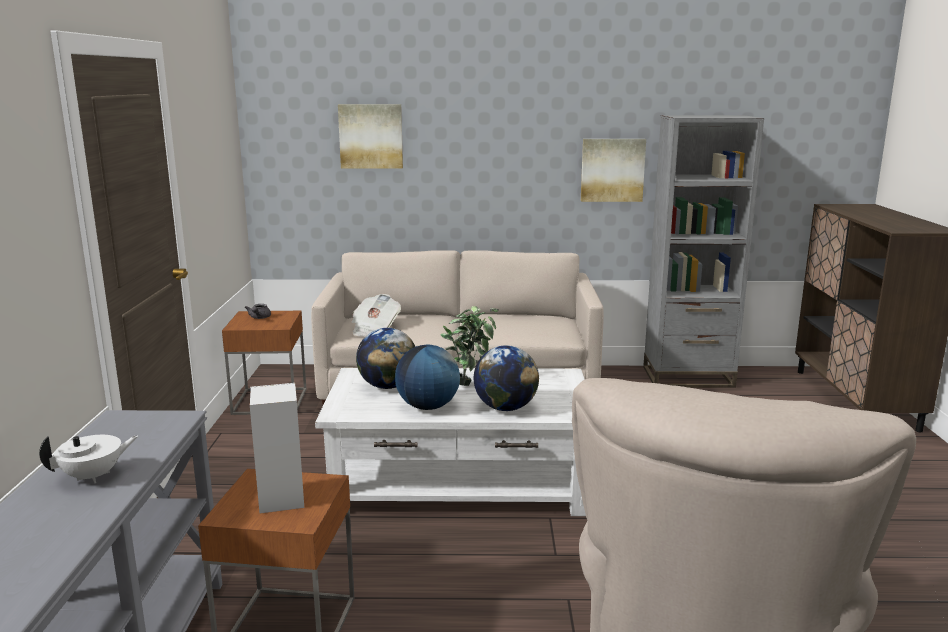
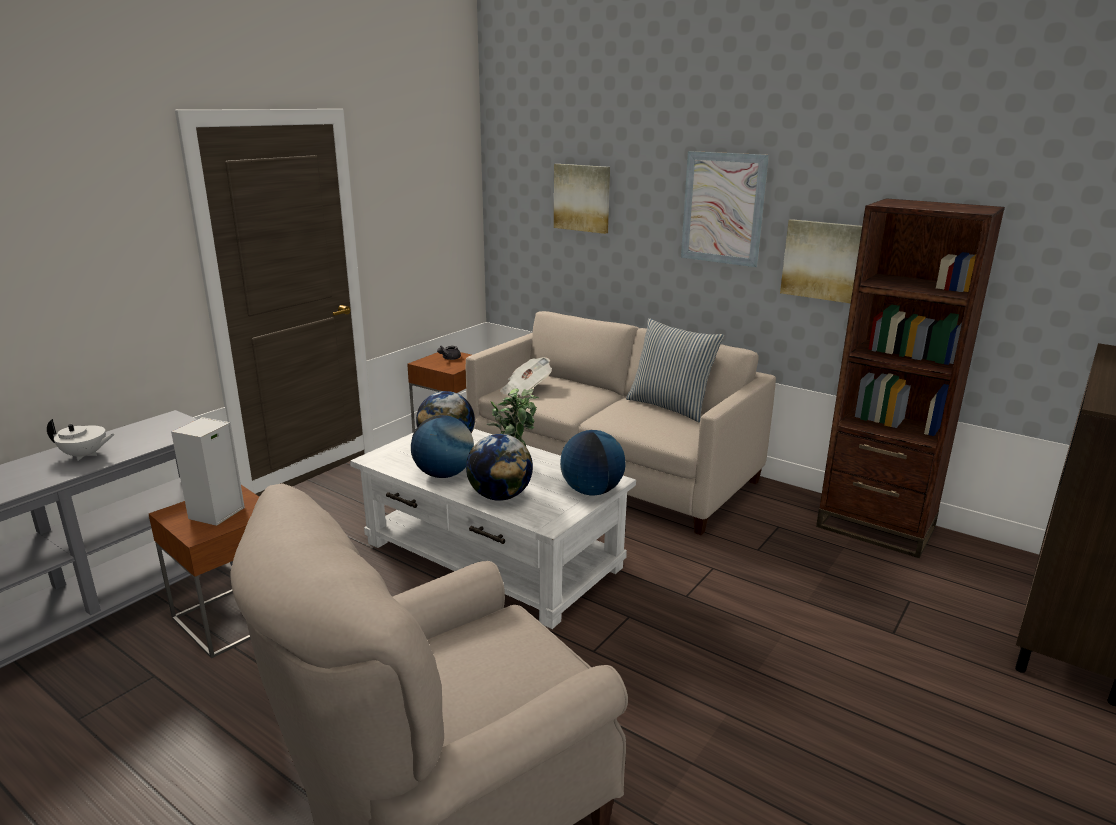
camera: 35 degrees right, 5 degrees up
(516, 315) = (670, 407): none -> pillow
(521, 134) = (723, 208): none -> picture
(566, 384) = (592, 491): none -> globe
(688, 377) = (875, 527): grey bookcase -> brown bookcase

